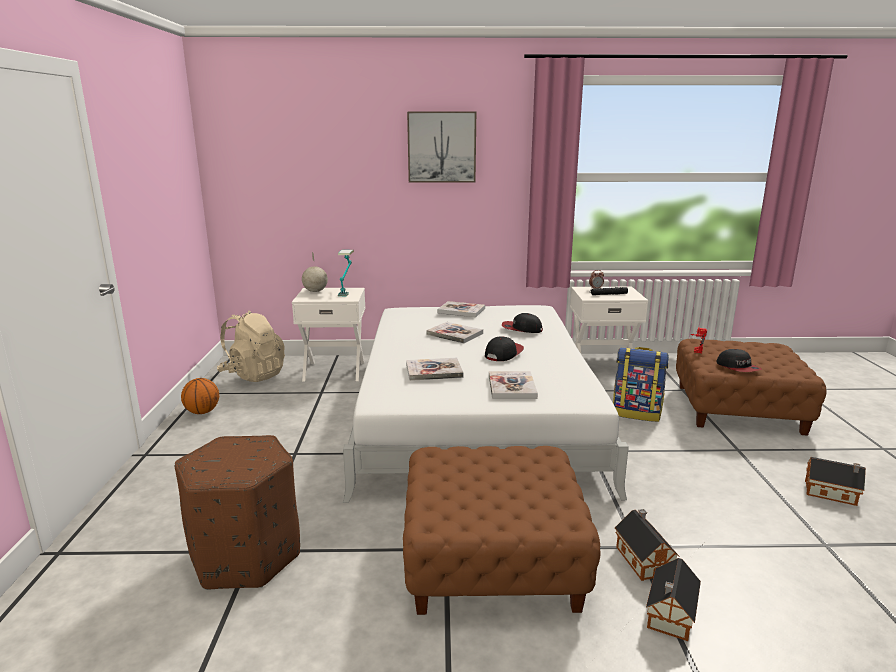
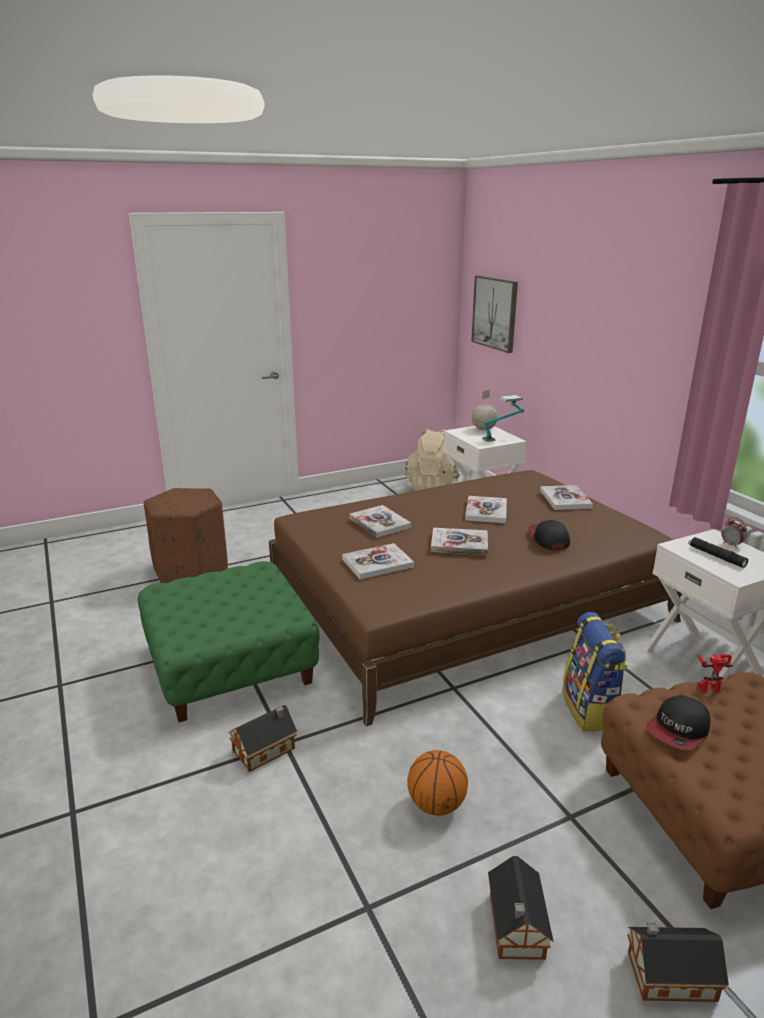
camera: 65 degrees right, 5 degrees up
(202, 412) = (354, 493): basketball -> basketball (436, 804)
(441, 147) = (625, 299): picture -> picture (495, 313)
(474, 415) = (464, 601): white bed -> brown bed
(493, 558) = (231, 664): brown ottoman -> green ottoman
(503, 353) = (459, 543): cap -> book
(669, 616) = (189, 774): toy house -> toy house (667, 975)

